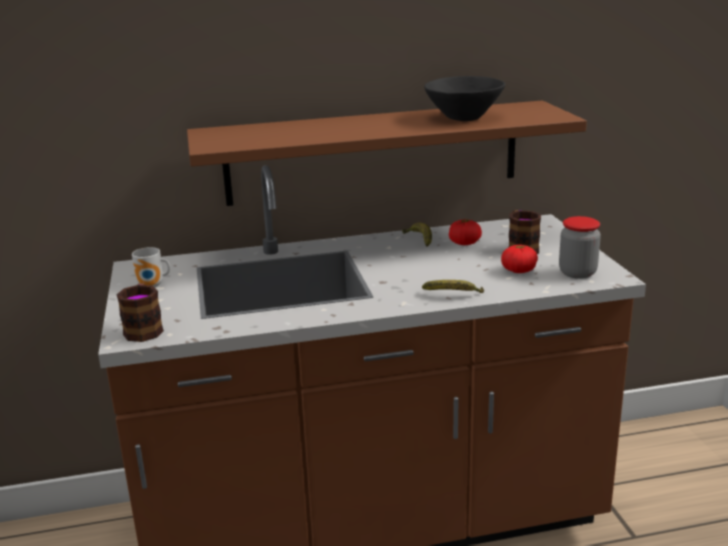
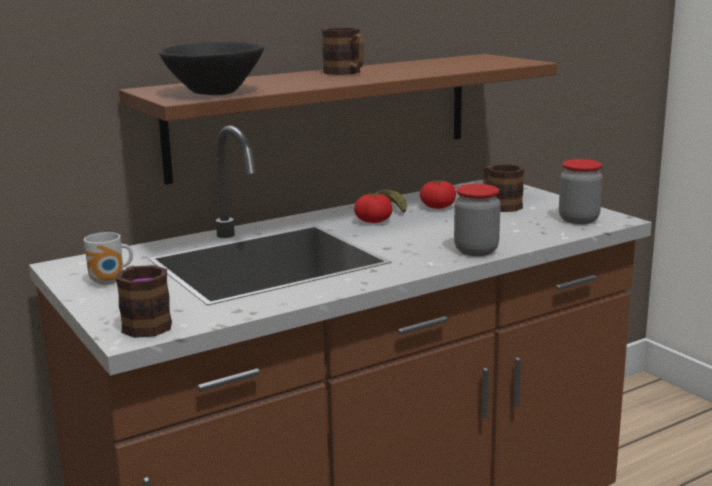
camera: 20 degrees left, 5 degrees down
(381, 121) = (346, 73): none -> mug
(453, 295) = (476, 250): banana -> jar
(463, 118) = (430, 67): black bowl -> black bowl (213, 92)
(518, 271) = (519, 224): tomato -> tomato (373, 221)

